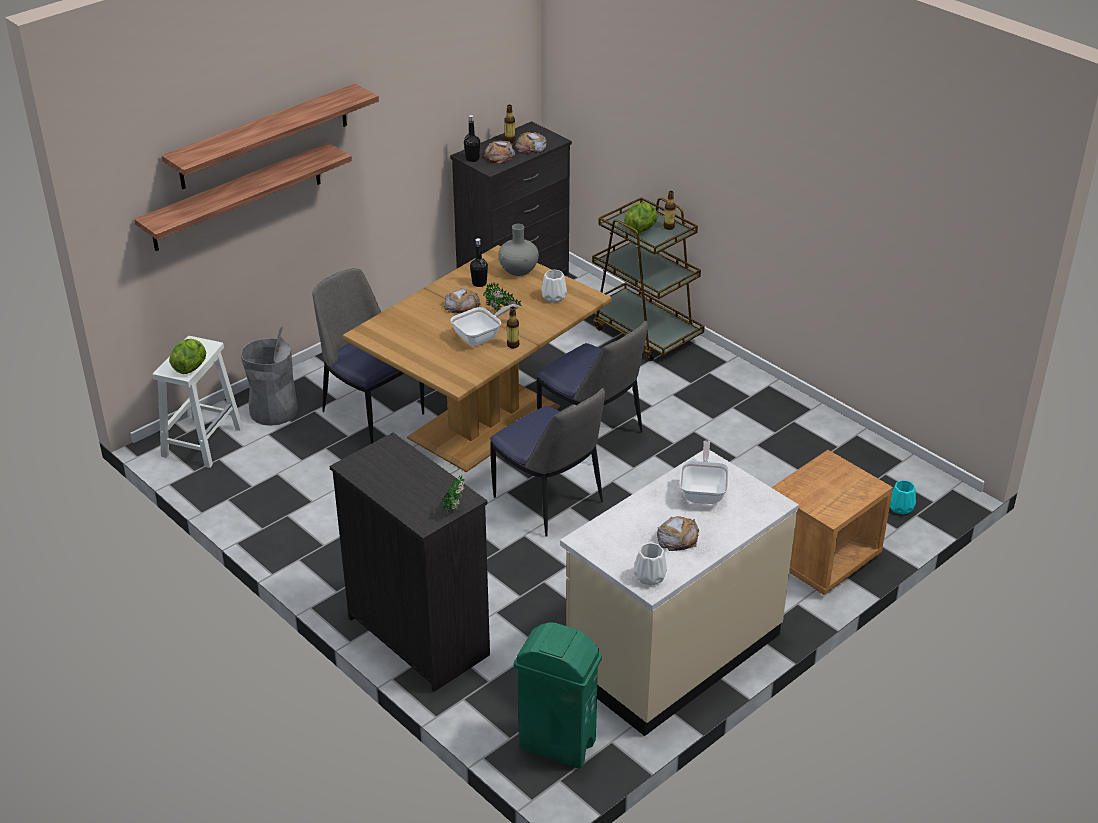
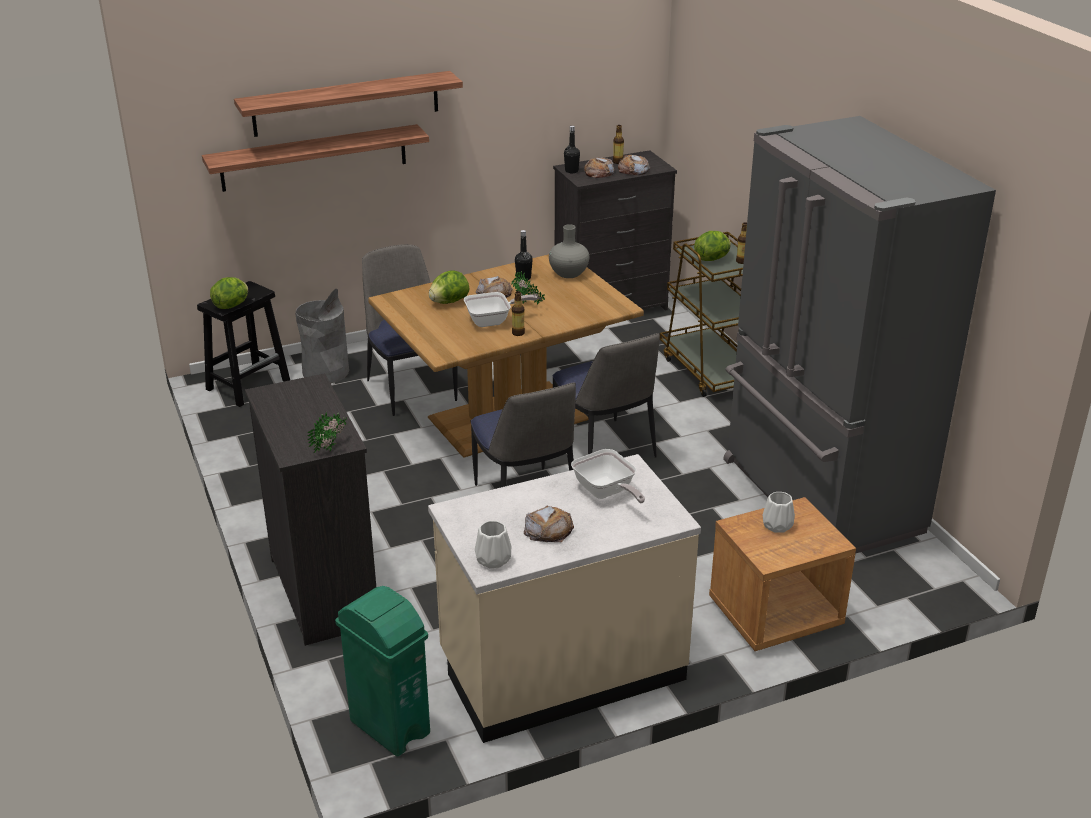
camera: 20 degrees right, 5 degrees down
(203, 441) = (249, 384): white stool -> black stool
(425, 324) = (449, 302): none -> lettuce
(553, 297) = (586, 300): white vase -> white vase (776, 525)
(703, 491) = (606, 493): frying pan -> frying pan turned 120 degrees clockwise
(800, 439) = (817, 497): none -> grey fridge
(901, 508) = (892, 586): turquoise vase -> none

